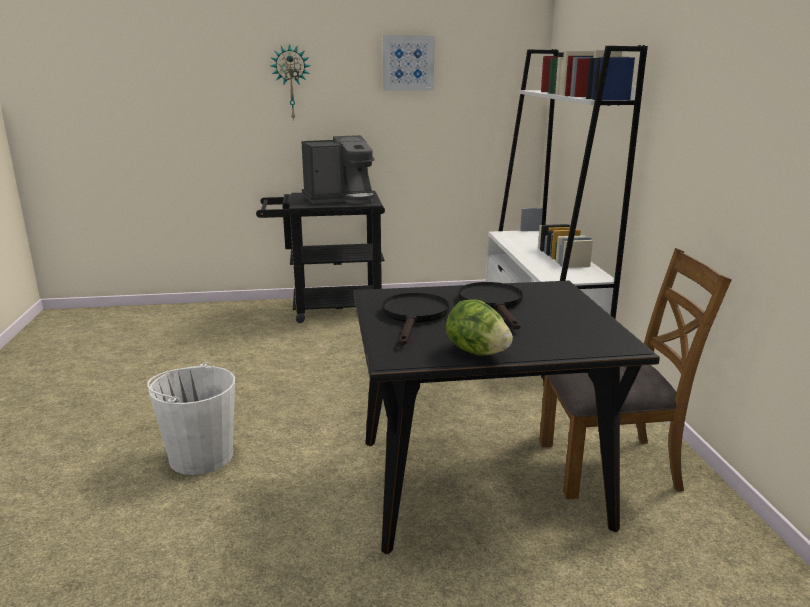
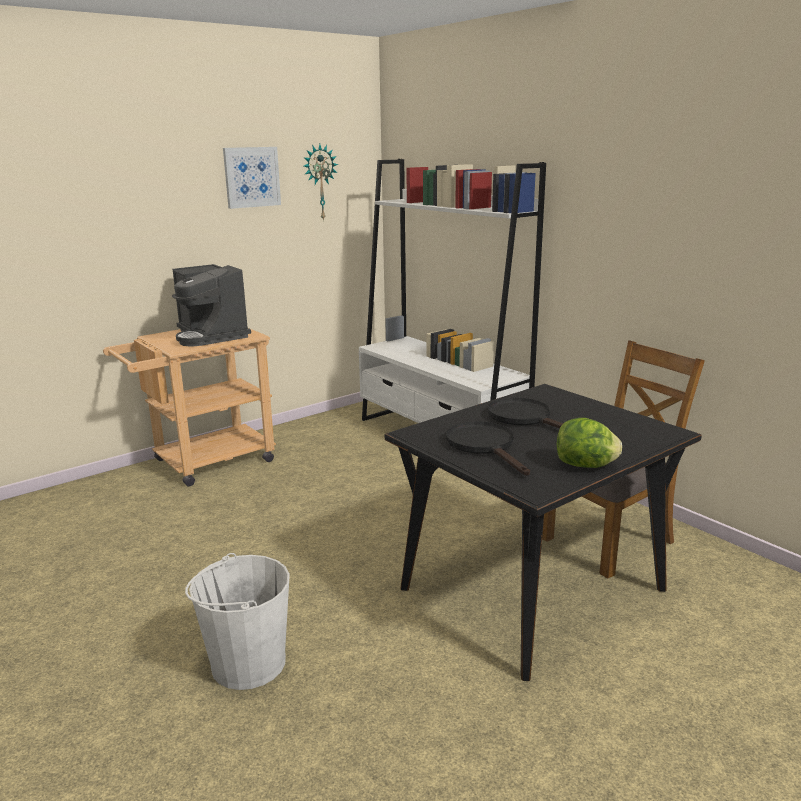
camera: 30 degrees left, 0 degrees up
(291, 82) = (125, 206): wall clock -> wall clock (319, 182)
(327, 309) = (204, 463): black cart -> beige cart
(340, 199) = (211, 335): coffee machine -> coffee machine turned 105 degrees clockwise

